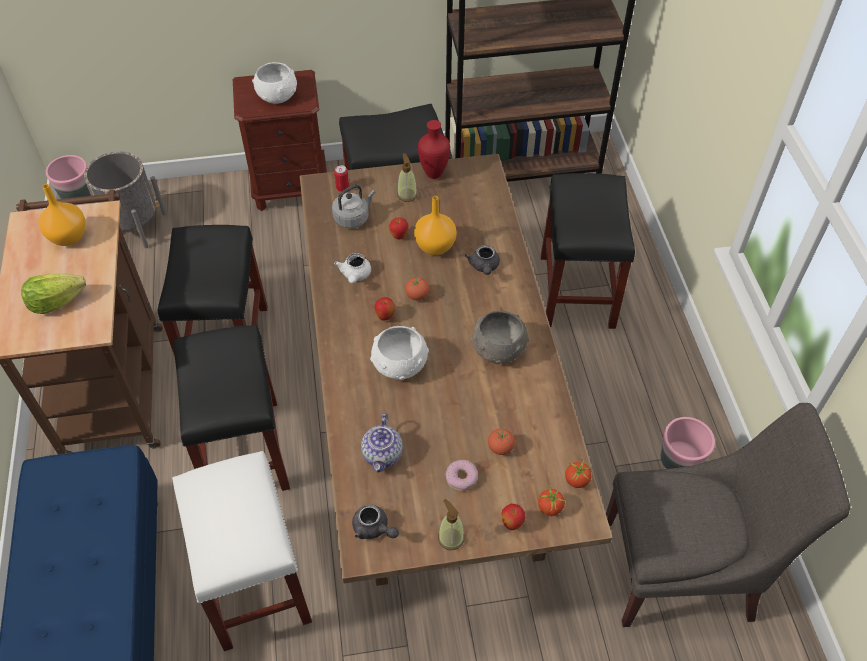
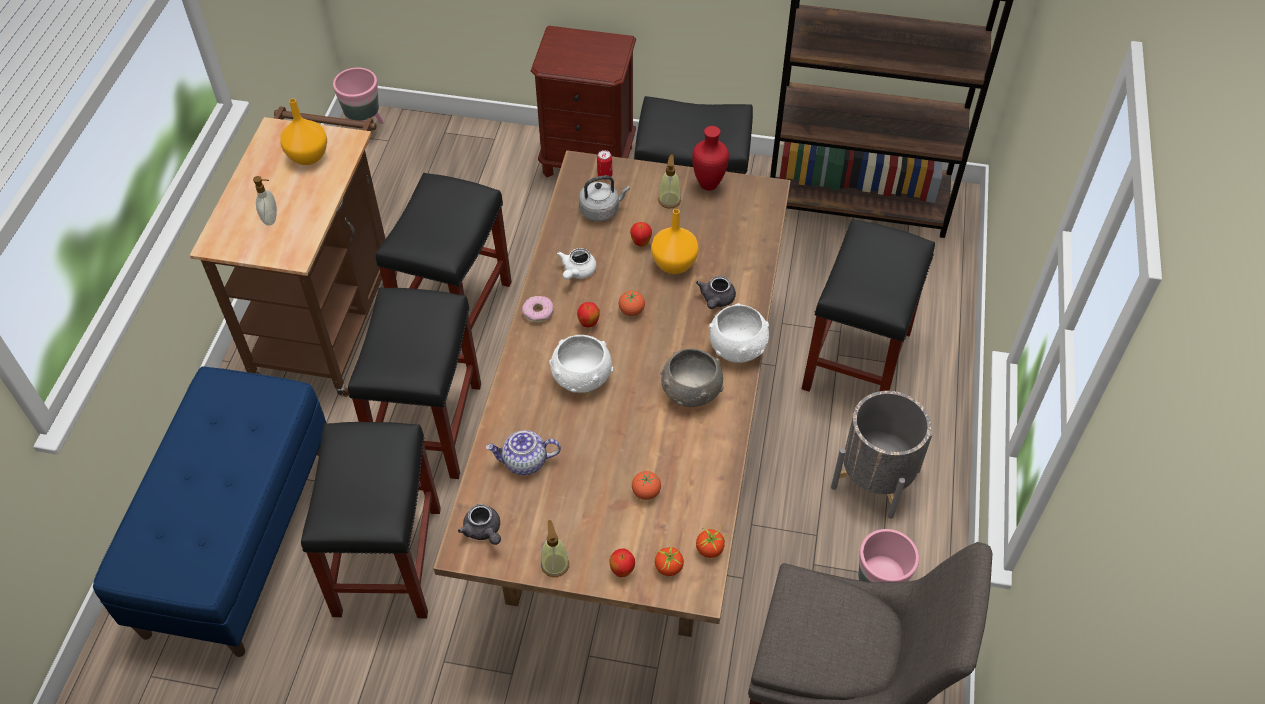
camera: 20 degrees right, 0 degrees up
(56, 302) = (271, 218): lettuce -> soap dispenser
(134, 226) = (409, 160): grey planter -> grey planter (875, 479)
(254, 580) = (387, 559): white stool -> black stool
(277, 95) = (584, 56): white bowl -> white bowl (738, 347)
(383, 455) = (524, 462): teapot -> teapot turned 60 degrees clockwise
(461, 477) = (592, 509): donut -> donut (538, 312)

